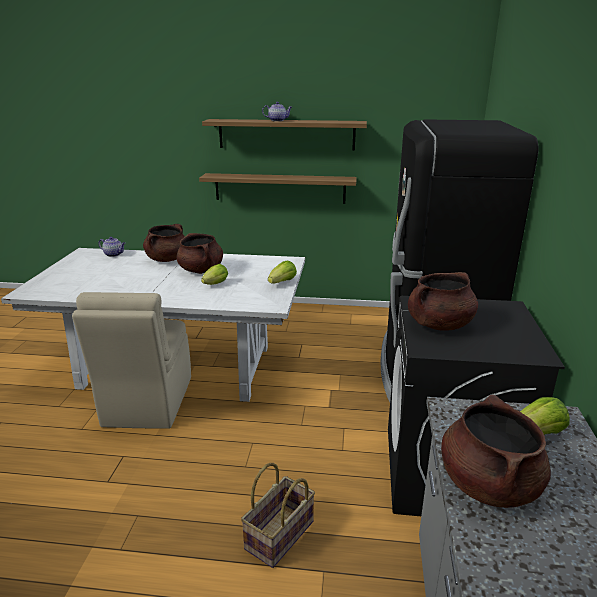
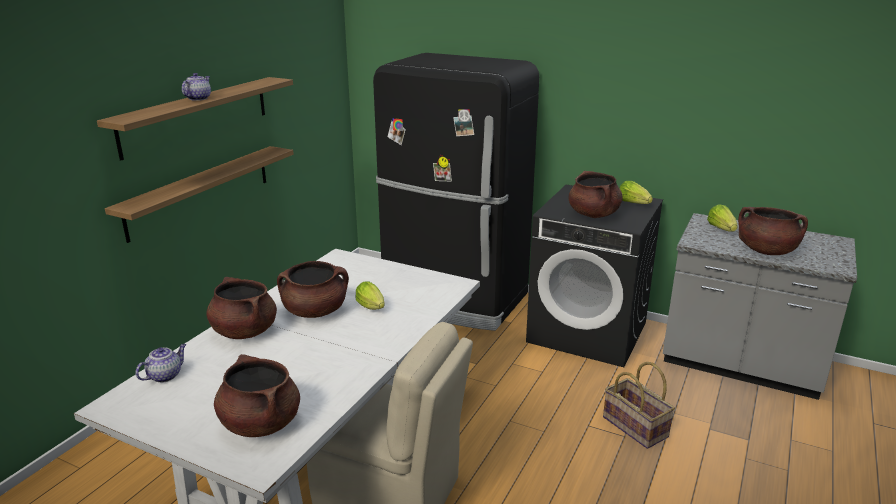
camera: 70 degrees left, 0 degrees up
(65, 284) = (260, 423): none -> brown cooking pot
(282, 282) = (400, 271): lettuce -> lettuce (633, 203)

